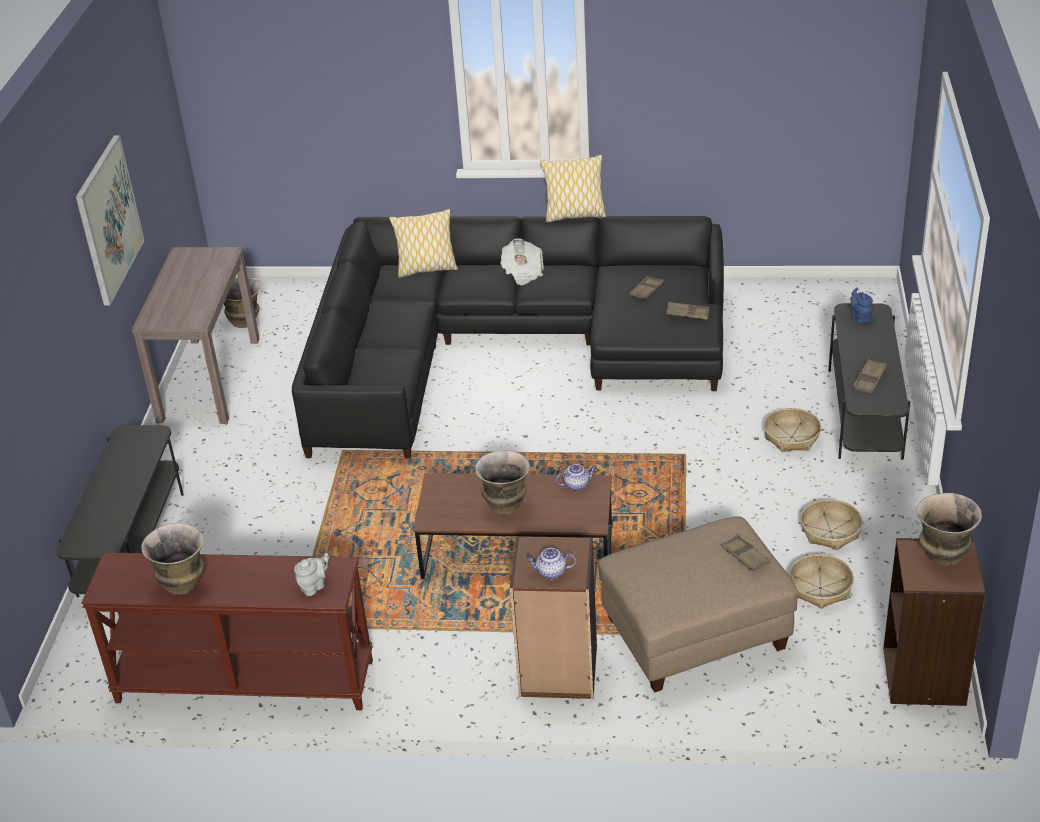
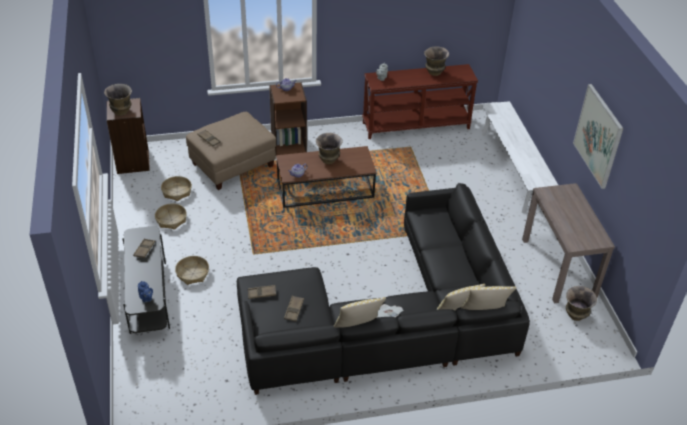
camera: 160 degrees right, 5 degrees up
(132, 543) = (512, 170): grey tv stand -> white bench
(405, 213) = (484, 312): none -> pillow

